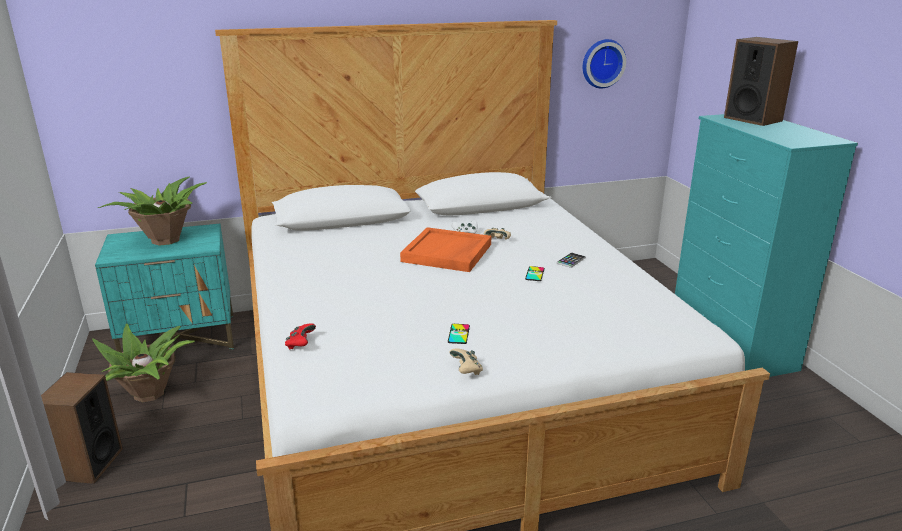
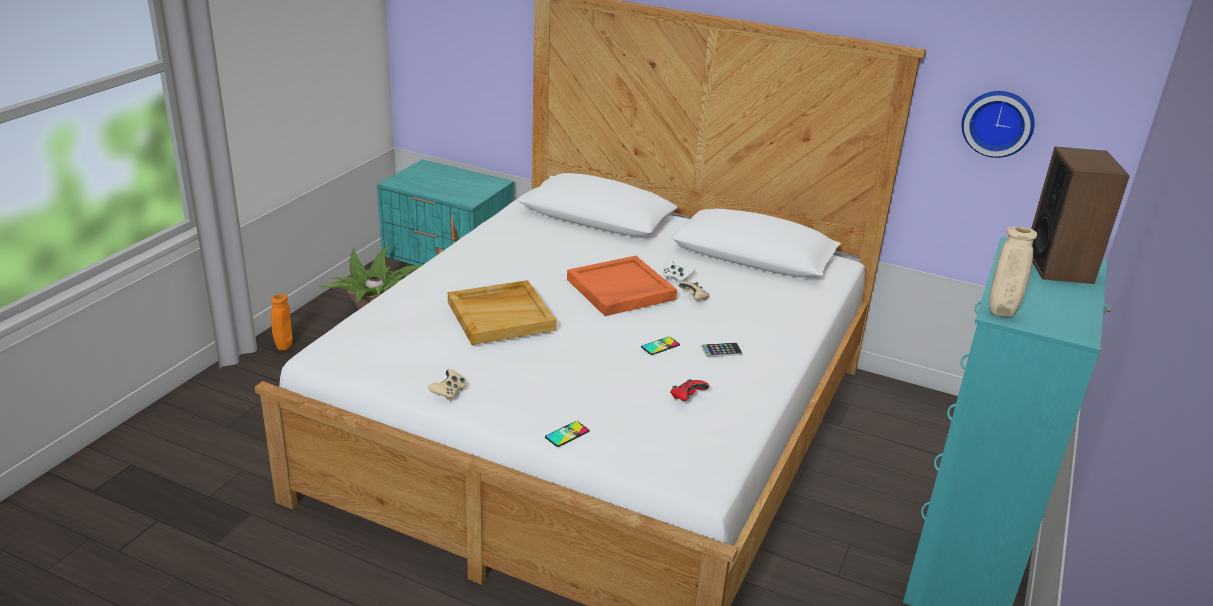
camera: 40 degrees right, 5 degrees up
(89, 464) = (284, 347): speaker -> orange vase
(164, 240) = (450, 181): potted plant -> none
(300, 344) = (381, 312): red game controller -> red game controller (687, 397)
(405, 301) = (501, 315): none -> beige tray
(458, 334) = (496, 363): phone -> phone (567, 434)
(794, 143) = (1000, 314): none -> beige vase

